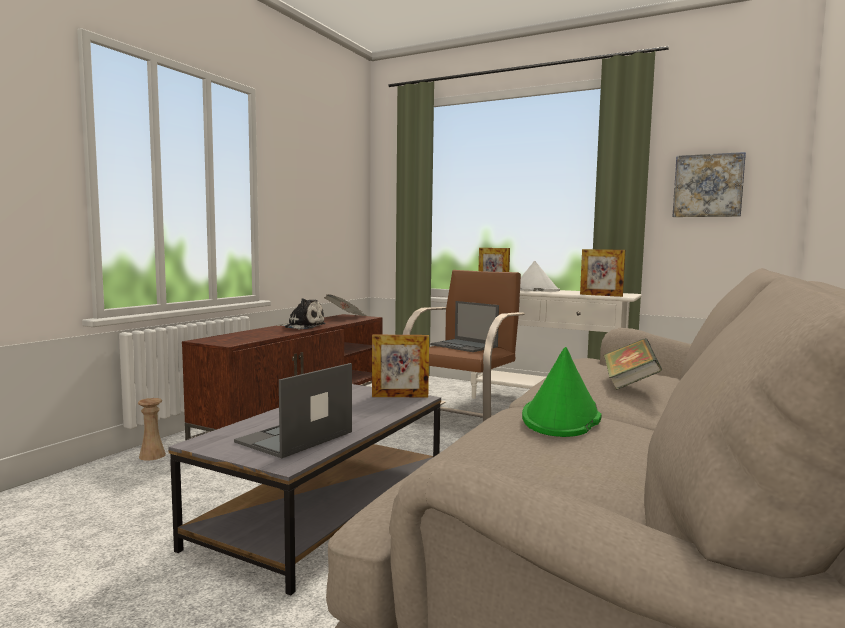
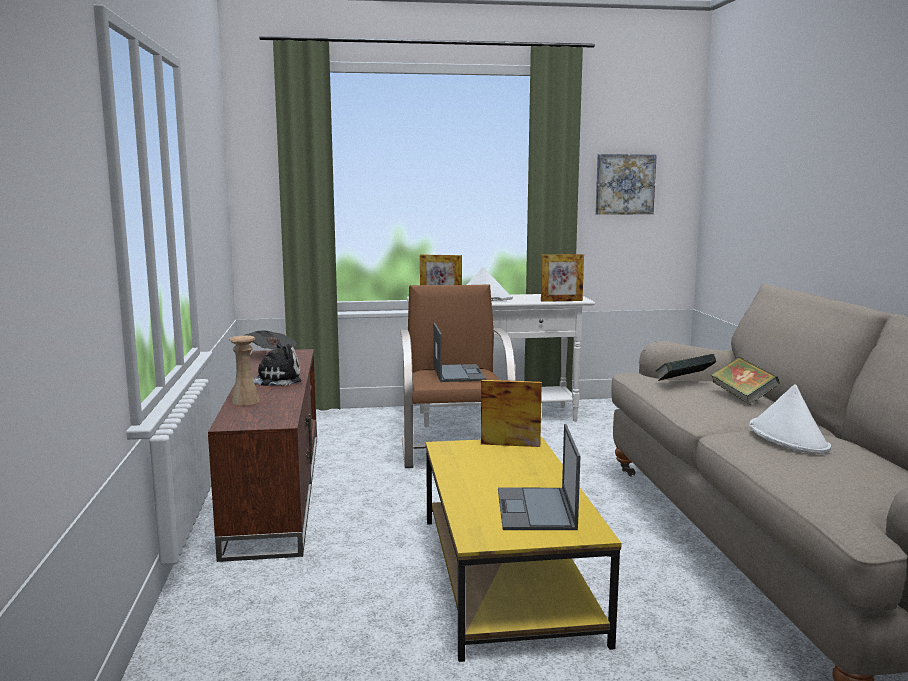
camera: 35 degrees left, 5 degrees up
(152, 456) = (213, 589): beige vase -> beige vase (245, 401)
(326, 509) = (507, 575): grey coffee table -> yellow coffee table
(400, 396) = (510, 444): picture frame -> picture frame turned 135 degrees counterclockwise
(464, 346) = (458, 373): laptop -> laptop turned 105 degrees counterclockwise
(561, 417) = (788, 437): green hat -> white hat
(598, 366) = (683, 383): none -> book

